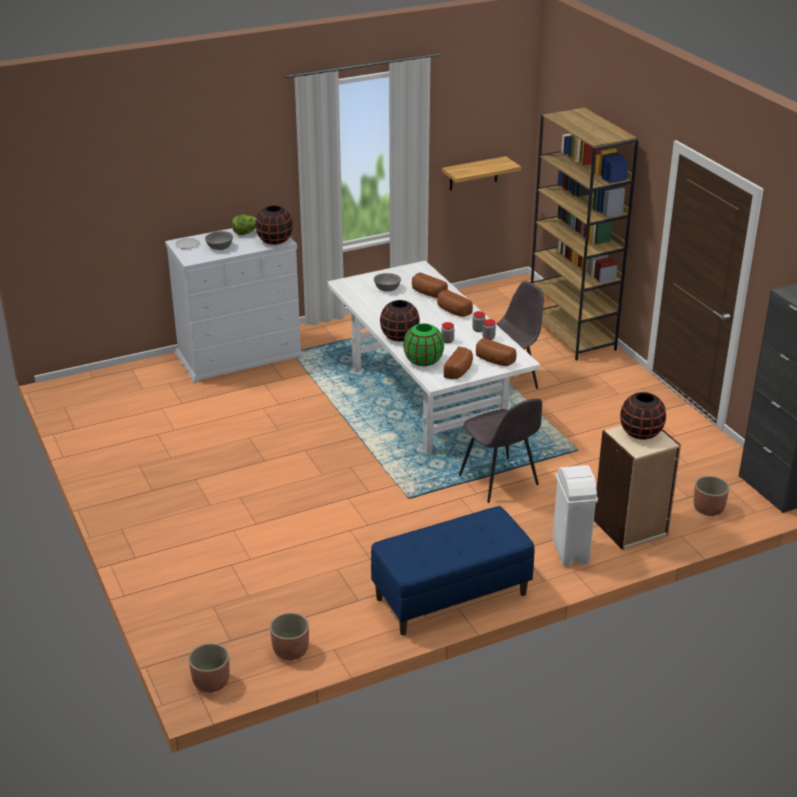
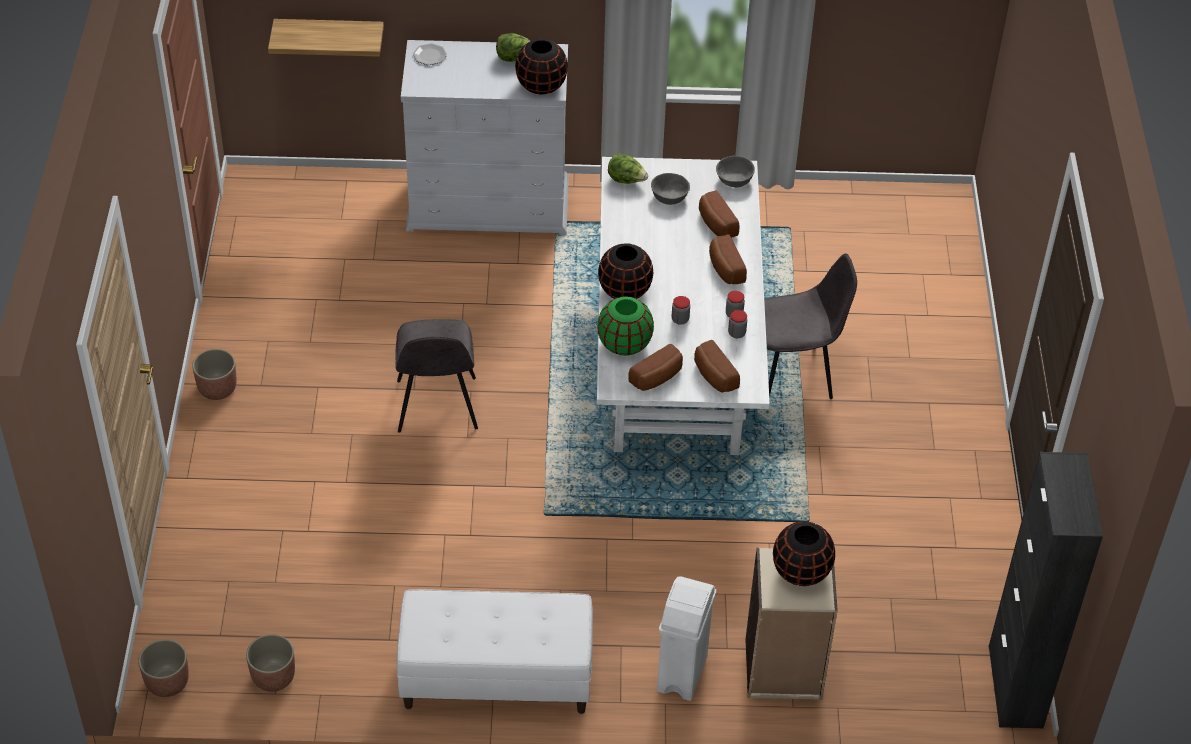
camera: 25 degrees right, 15 degrees up
(219, 247) = (465, 75): grey bowl -> grey bowl (734, 180)
(353, 287) = (626, 180): none -> lettuce
(451, 597) = (495, 679): blue bench -> white bench
(473, 173) = (893, 39): shelf -> shelf (329, 35)
(499, 481) = (673, 532): grey chair -> grey chair (437, 407)
(572, 334) = (949, 321): brown bookcase -> none
(708, 509) = (906, 681): planter -> planter (217, 388)

